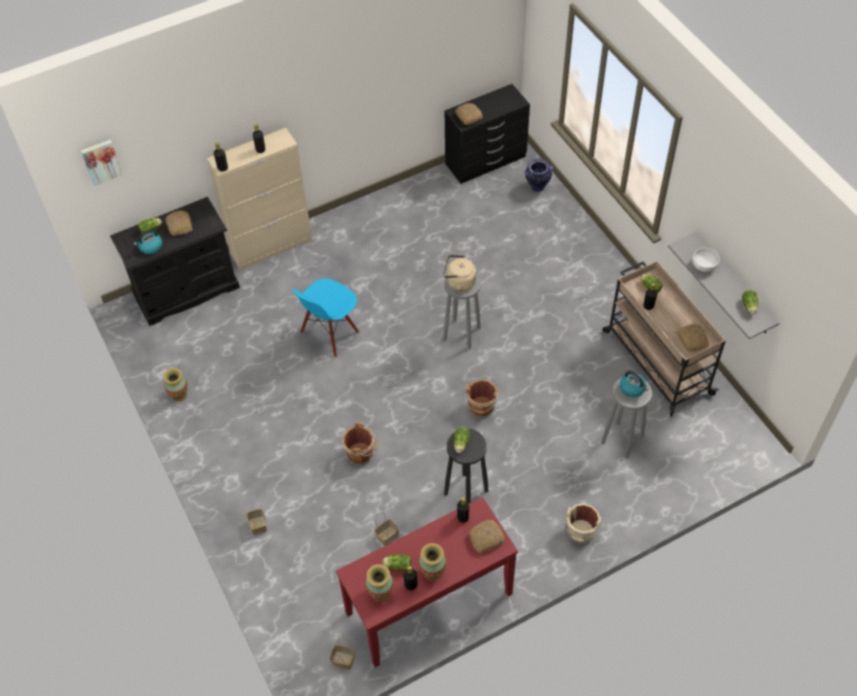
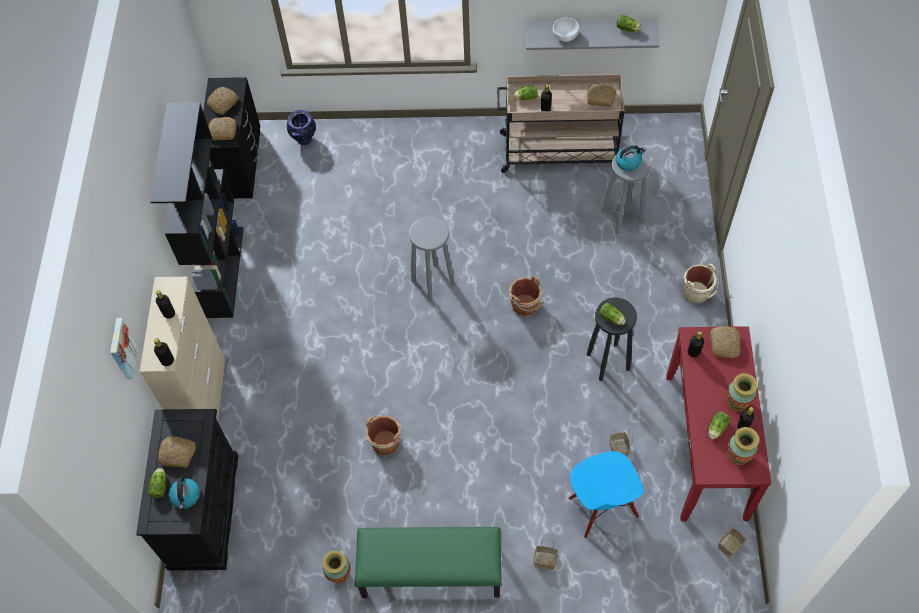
camera: 60 degrees left, 5 degrees up
(101, 161) = (99, 468): picture -> picture (121, 349)
(208, 452) = (430, 573): none -> green bench
(330, 333) = (356, 395): blue chair -> blue chair (602, 508)
(361, 454) = (516, 430): brown bucket -> brown bucket (386, 442)
(384, 200) = (223, 271): none -> black bookcase
(459, 282) = (427, 234): beige kettle -> none
(494, 103) = (223, 103): none -> bread

